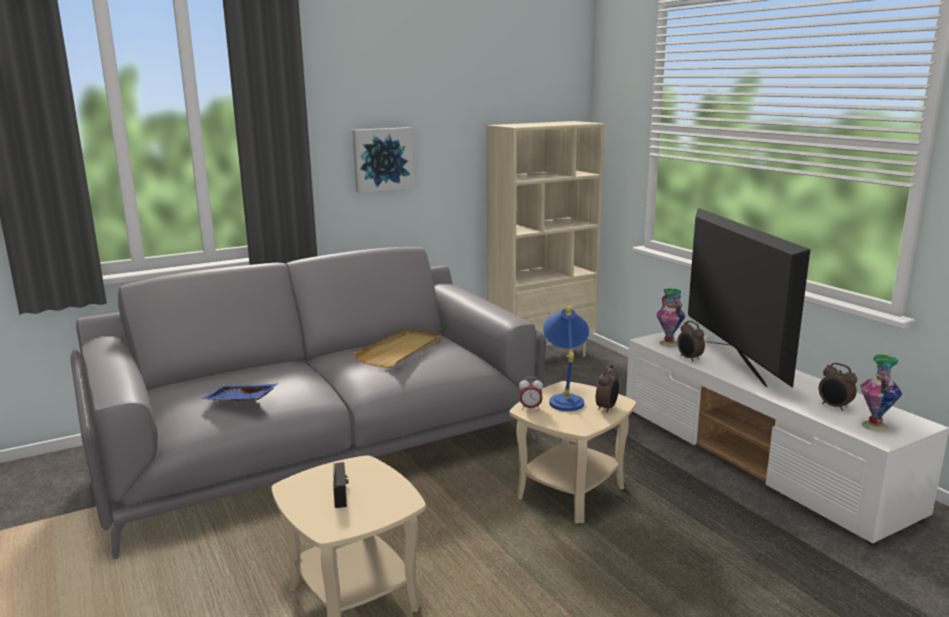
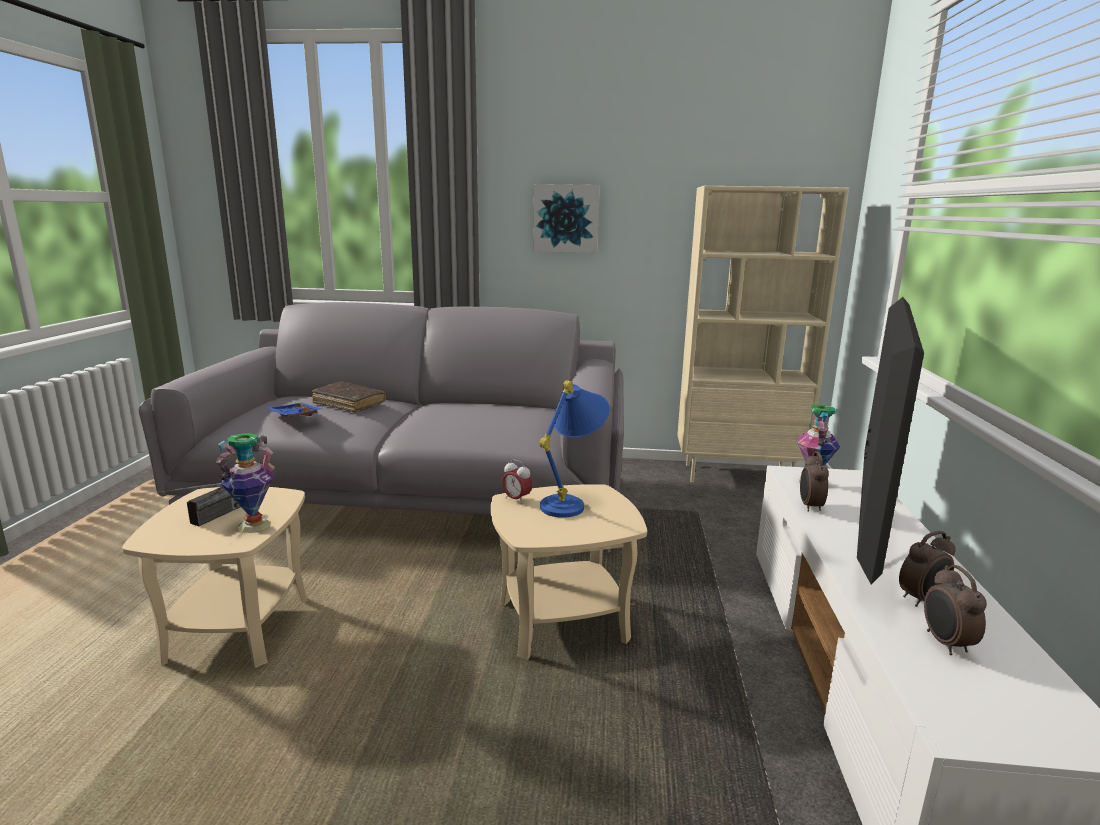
camera: 35 degrees right, 0 degrees up
(263, 375) = (349, 403): none -> brown book
(400, 351) = (486, 413): beige tray -> none
(607, 408) = (597, 527): alarm clock -> alarm clock (922, 600)
(875, 426) = (979, 704): vase -> vase (253, 526)

